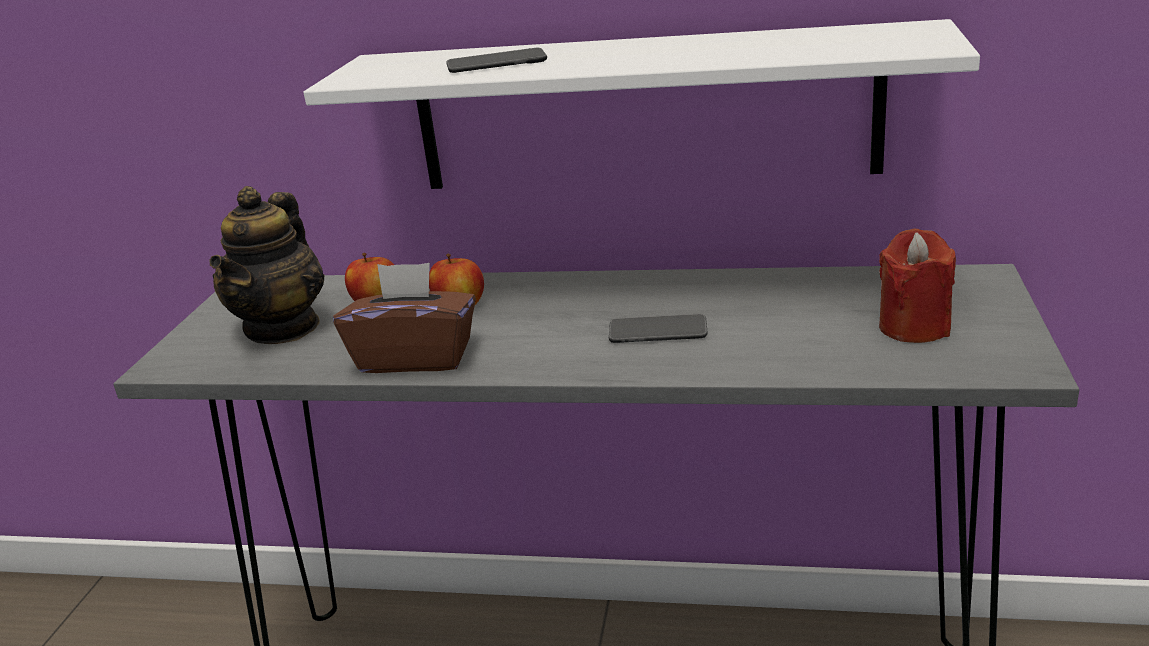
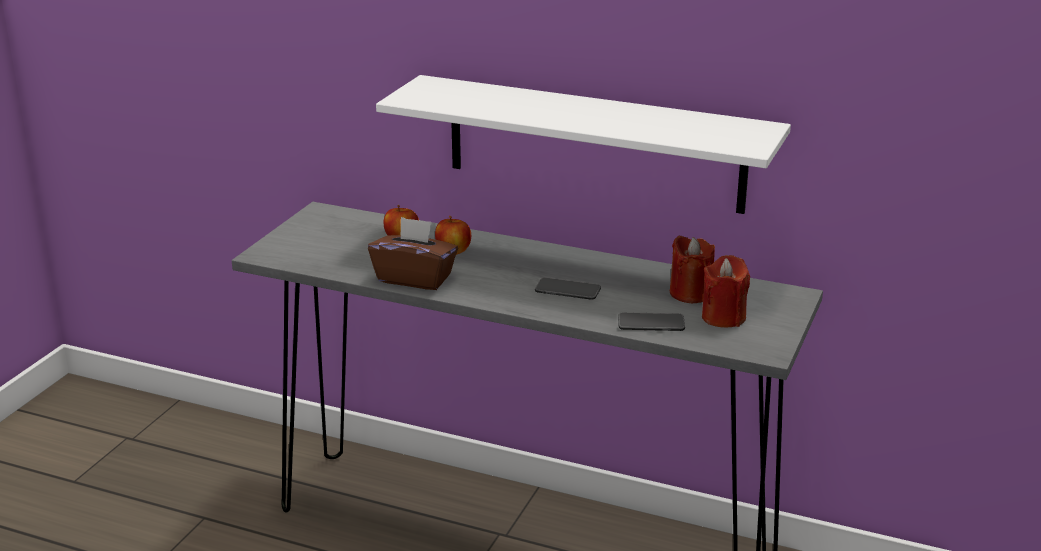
camera: 10 degrees right, 0 degrees up
(283, 327) = (339, 244): teapot -> none
(496, 63) = (497, 104): phone -> phone (651, 323)
(838, 302) = (690, 293): none -> red candle

